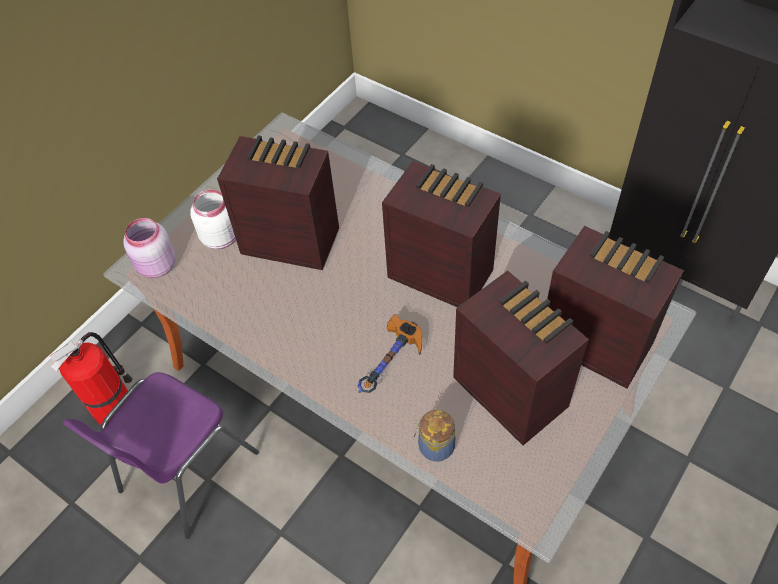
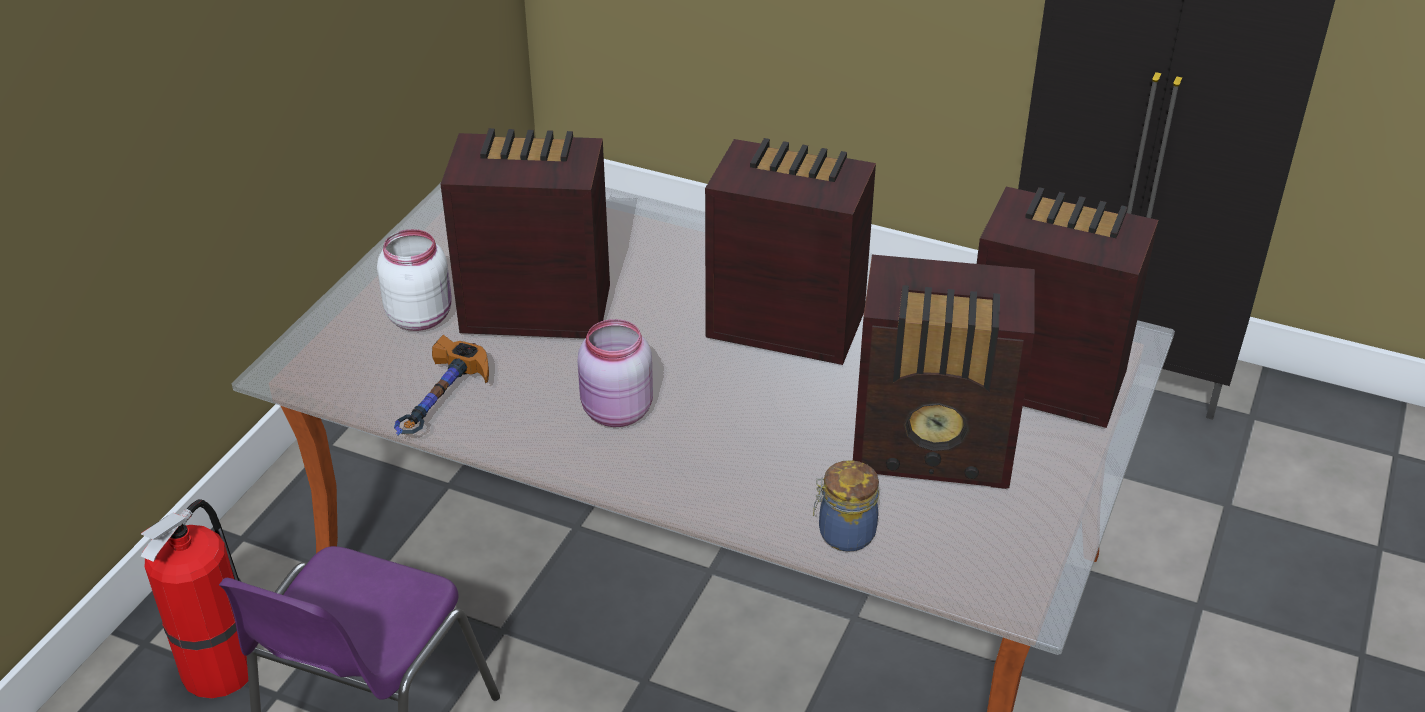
camera: 15 degrees left, 15 degrees down
(156, 267) = (321, 364): pink jar -> pink jar (616, 412)
(389, 364) = (742, 443): hammer -> hammer (441, 405)
(510, 389) = (935, 451): radio -> radio turned 150 degrees clockwise

